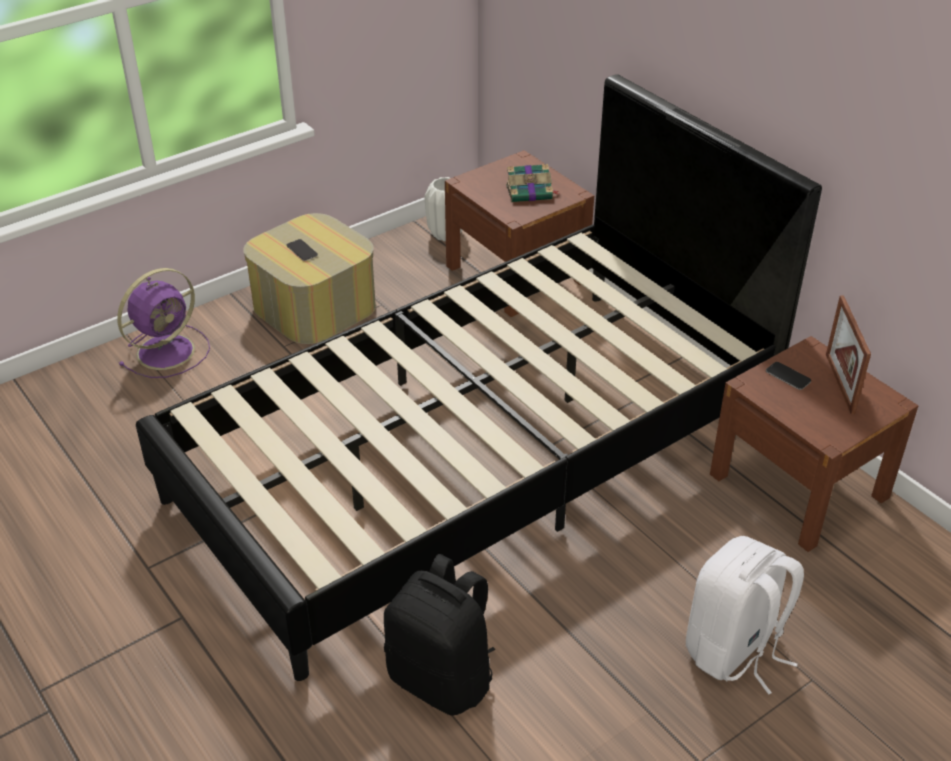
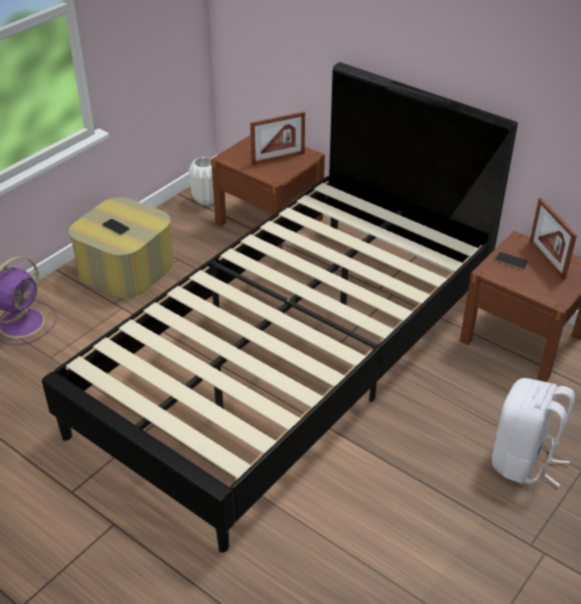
camera: 15 degrees left, 0 degrees up
(443, 678) = (329, 526): black backpack -> none
(530, 192) = (278, 158): book -> picture frame

